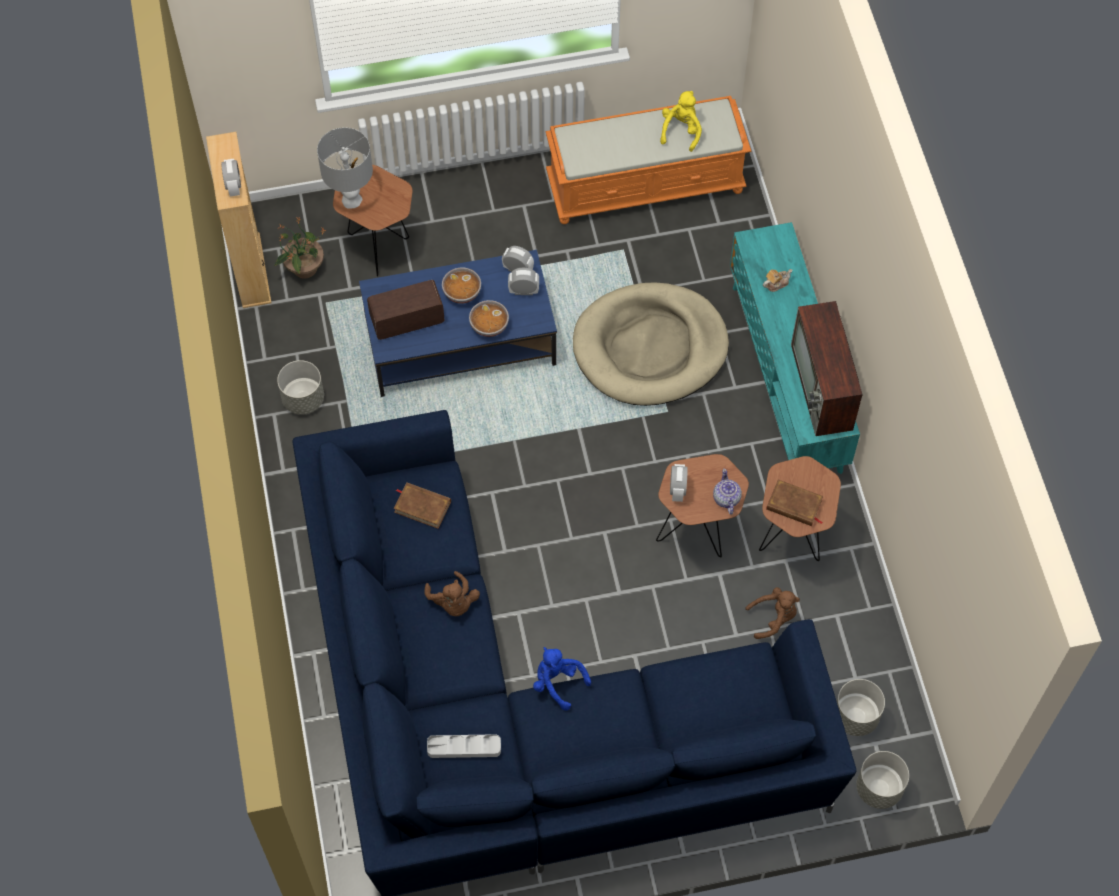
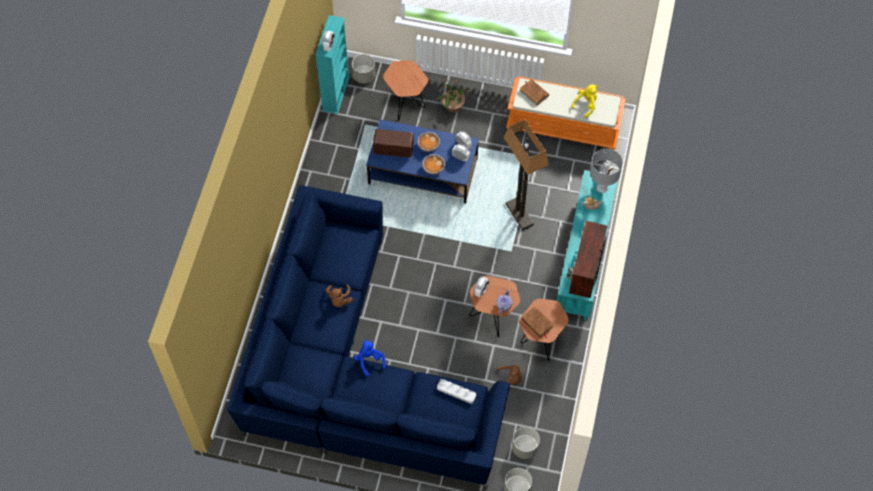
camera: 25 degrees right, 0 degrees up
(251, 270) = (336, 93): beige bookcase -> turquoise bookcase
(303, 399) = (329, 169): grey planter -> grey planter (364, 75)
(304, 268) = (363, 102): potted plant -> potted plant (452, 106)
(351, 199) = (394, 75): grey table lamp -> grey table lamp (602, 187)
(422, 506) = (348, 246): brown book -> brown book (534, 93)
(464, 747) = (307, 372): grey tray -> grey tray (456, 392)
(650, 348) = (519, 214): beige dog bed -> floor lamp

